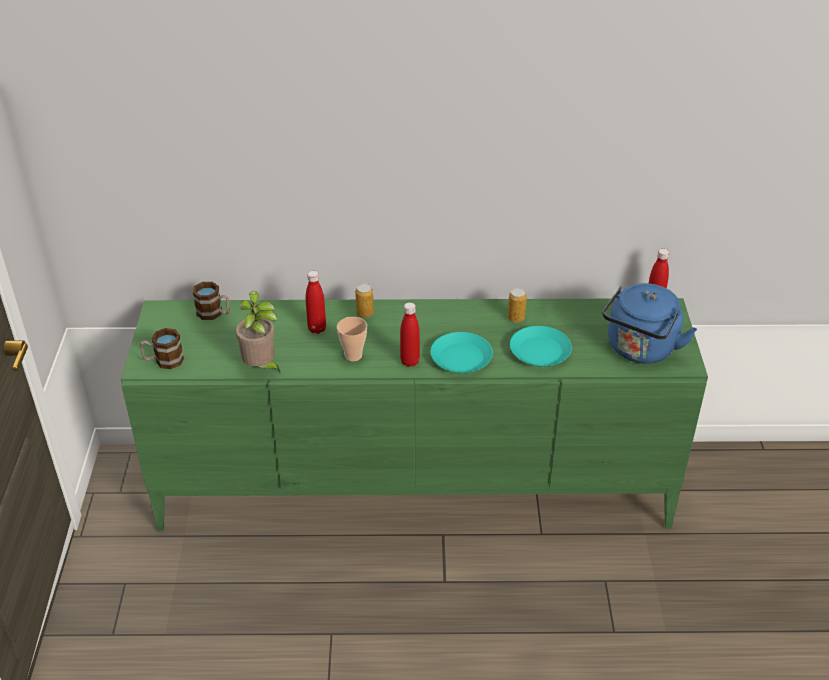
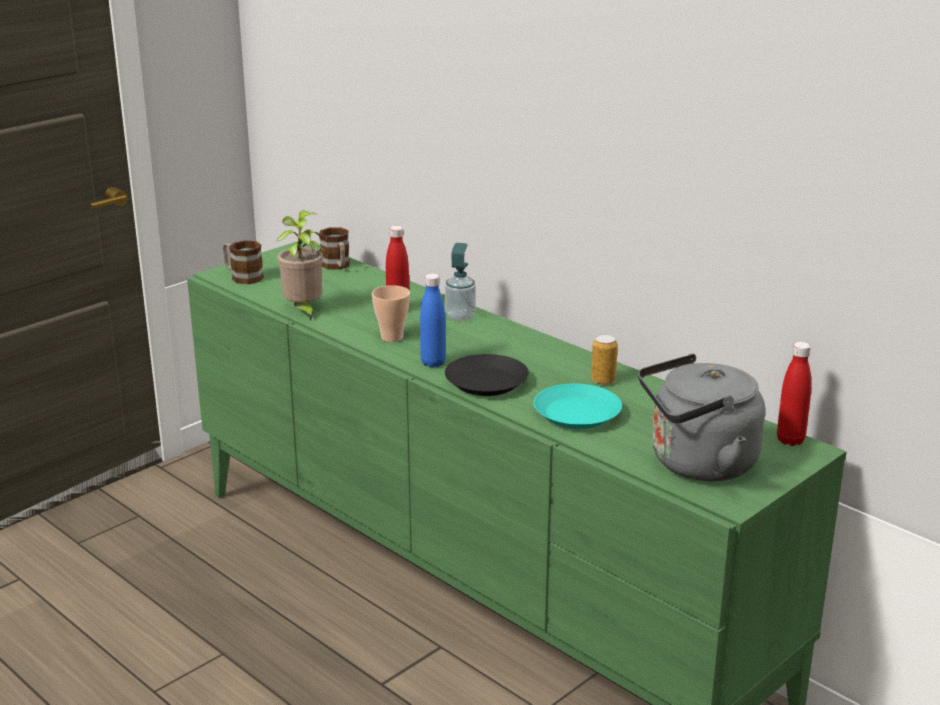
camera: 45 degrees right, 15 degrees down
(365, 313) = (460, 316): can -> soap dispenser
(409, 361) = (433, 363): red bottle -> blue bottle
(460, 358) = (485, 382): turquoise plate -> black plate
(640, 350) = (697, 464): blue kettle -> grey kettle

